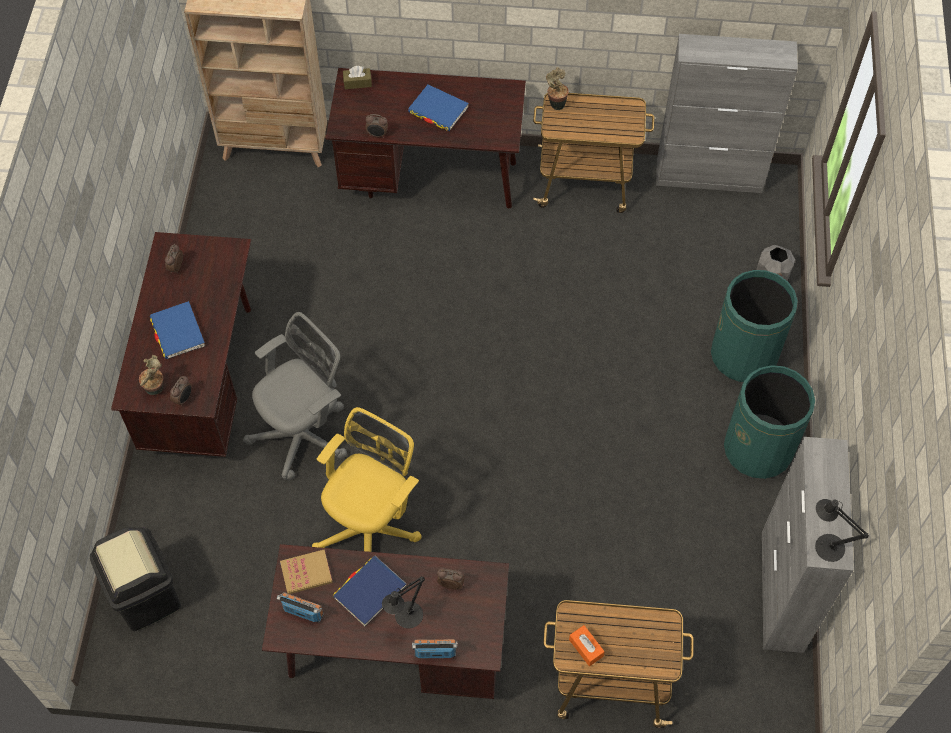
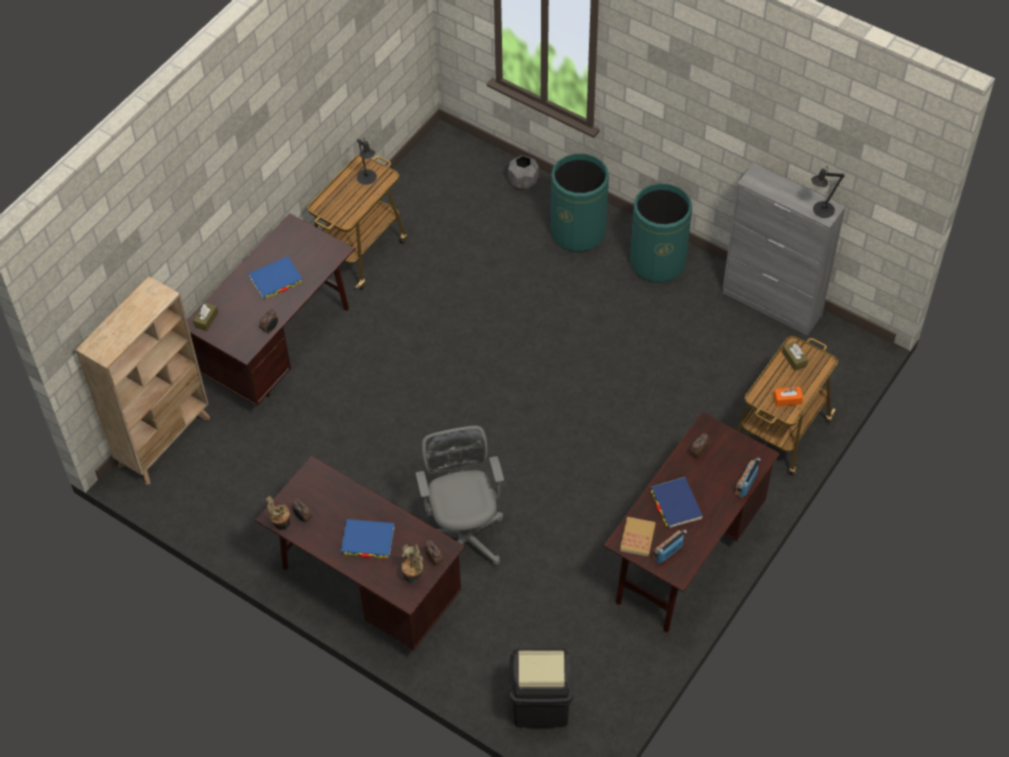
camera: 60 degrees left, 5 degrees down
(371, 526) = (573, 525): yellow office chair -> none
(406, 618) = (709, 491): black table lamp -> black table lamp (367, 179)
(556, 104) = (322, 207): potted plant -> potted plant (280, 525)
(648, 630) = (794, 359): none -> brown tissue box
(709, 176) = (411, 173): grey cabinet -> none

